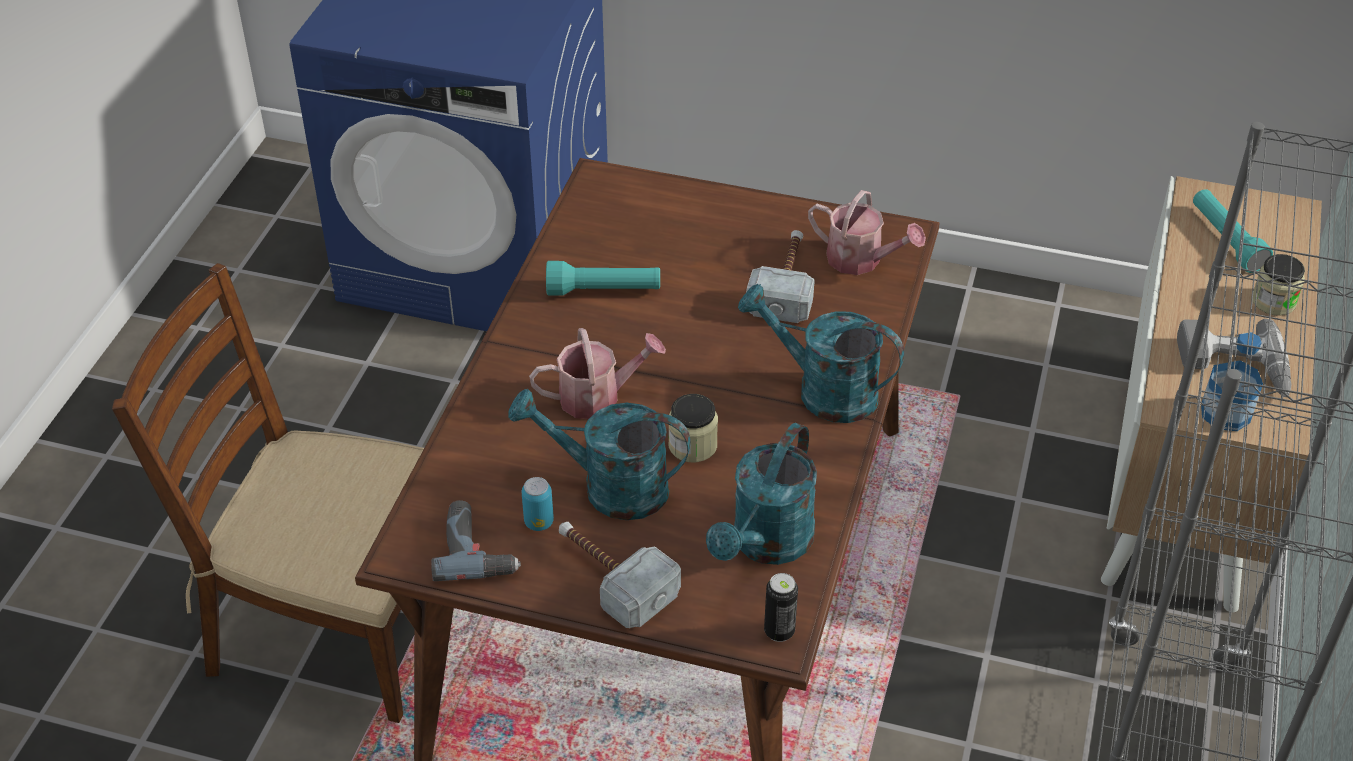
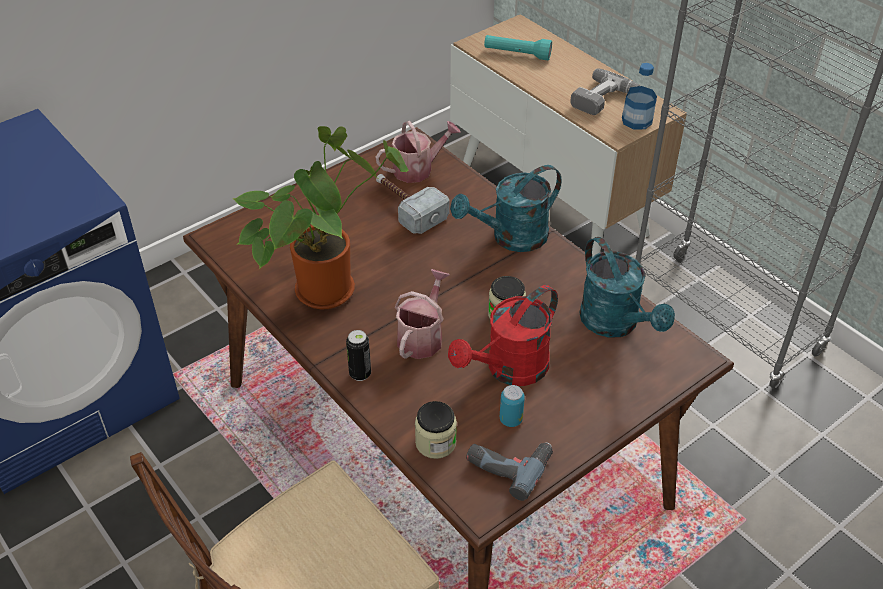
camera: 55 degrees left, 0 degrees up
(604, 291) = (327, 286): turquoise flashlight -> potted plant
(610, 487) = (509, 370): turquoise watering can -> red watering can
(610, 577) = (587, 407): hammer -> none
(779, 631) = (688, 353): can -> can (360, 374)
(1273, 301) = (575, 65): jar -> jar (435, 443)

